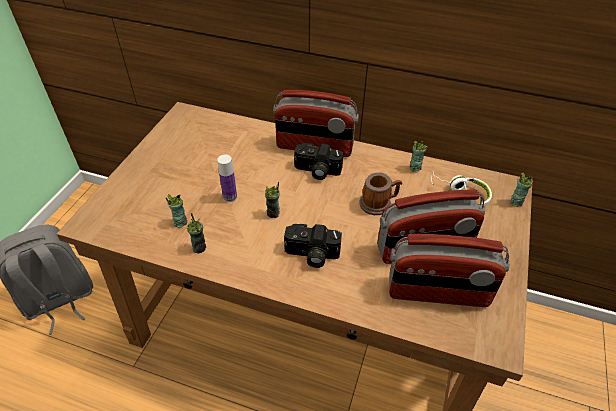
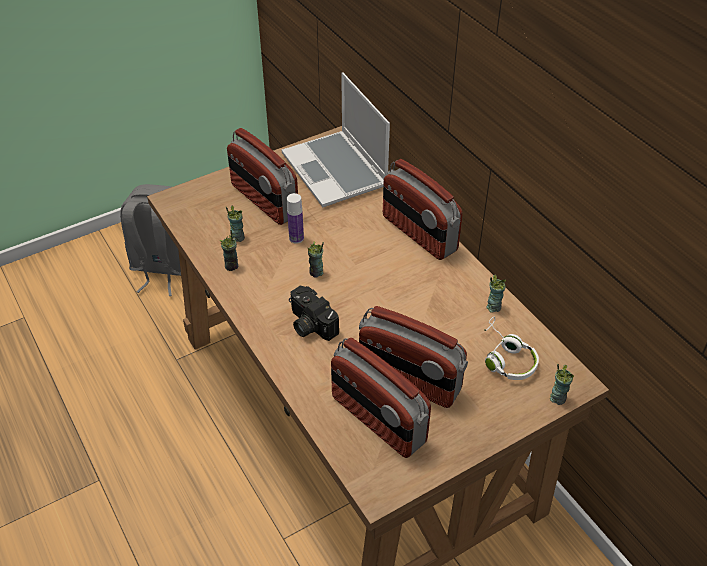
camera: 40 degrees right, 0 degrees up
(172, 183) = (264, 201): none -> radio
(208, 134) = (336, 171): none -> laptop
(316, 171) = (394, 257): camera -> none
(378, 203) = (417, 318): mug -> none

